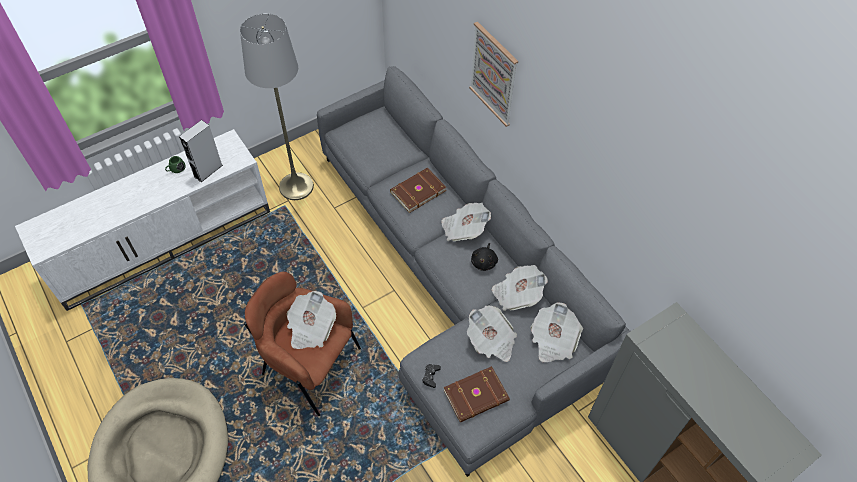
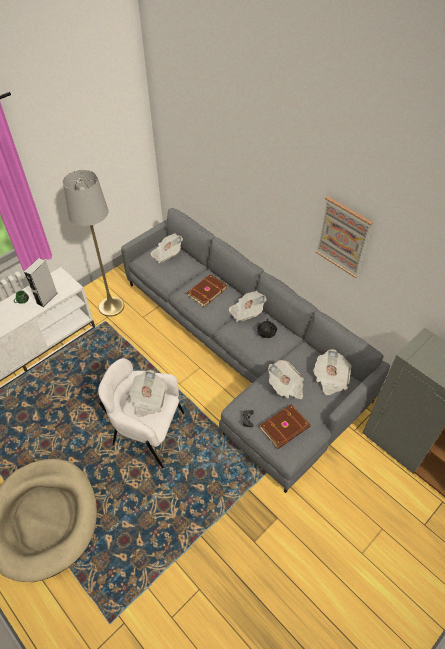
camera: 10 degrees left, 5 degrees down
(309, 366) = (147, 432): brown armchair -> white armchair
(494, 74) = (255, 192): picture -> picture (343, 237)
(517, 294) = (296, 351): newspaper -> newspaper (167, 254)

